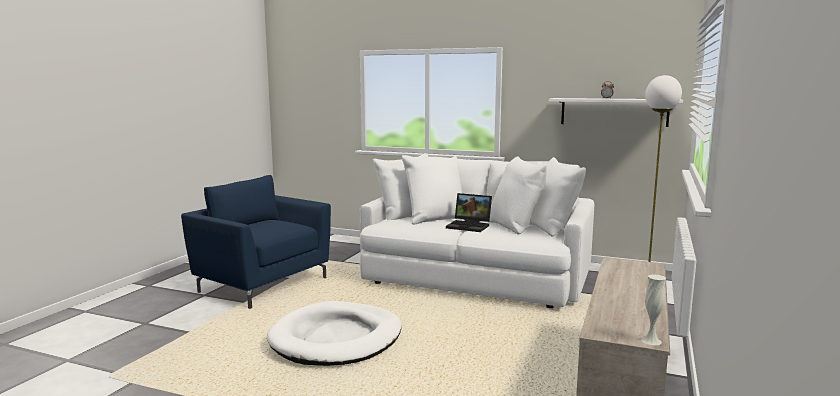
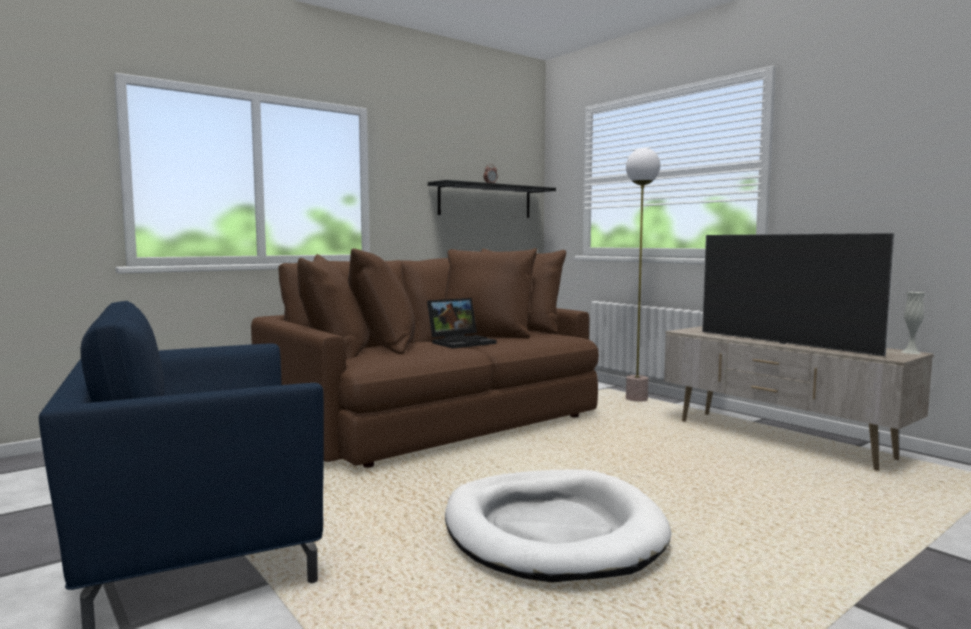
camera: 60 degrees left, 5 degrees down
(477, 275) = (434, 419): white sofa -> brown sofa
(610, 294) = (783, 343): none -> television
(613, 112) = (485, 201): white shelf -> black shelf

